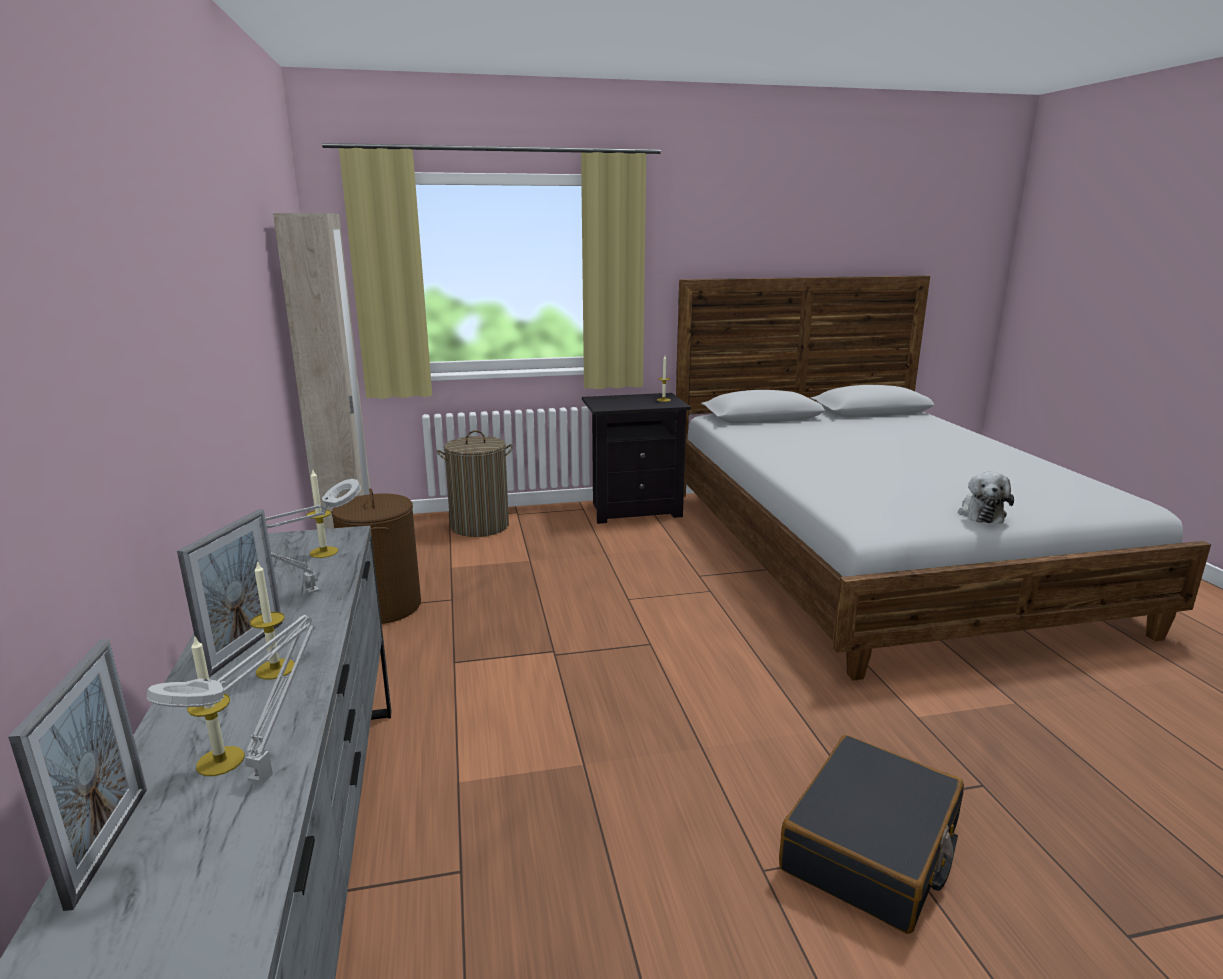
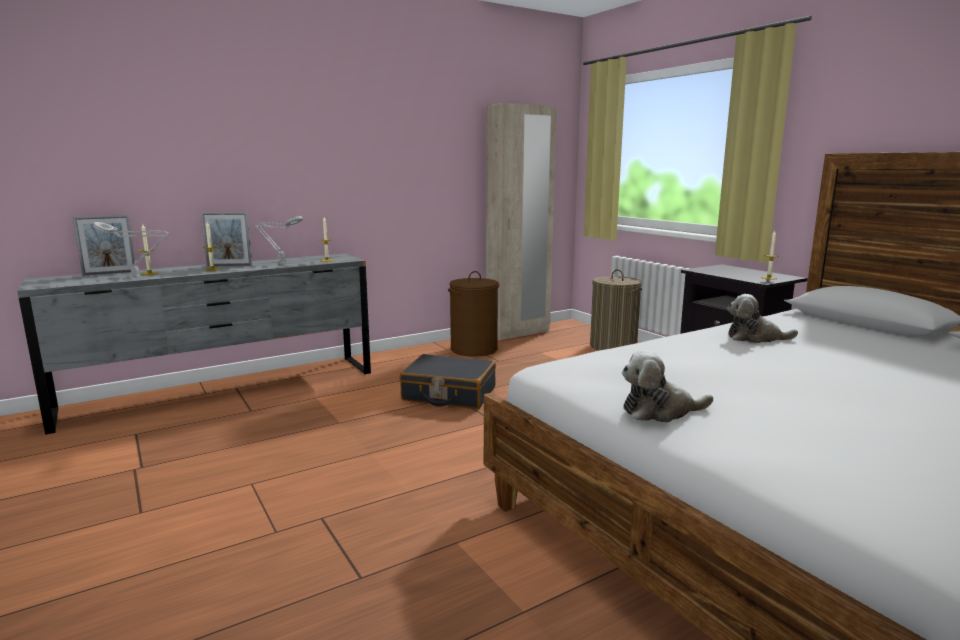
camera: 70 degrees right, 5 degrees down
(798, 451) = (755, 338): none -> plush toy
(871, 848) = (272, 521): black suitcase -> black suitcase (449, 394)

